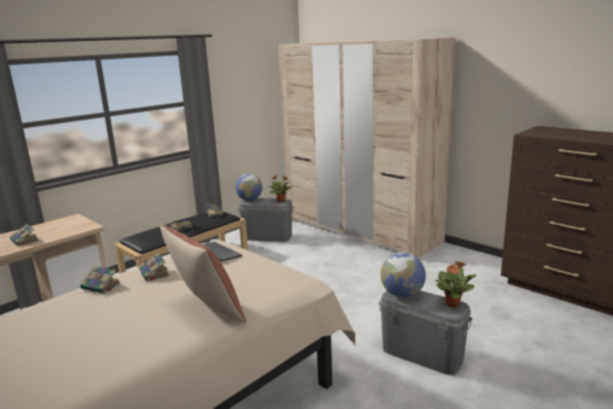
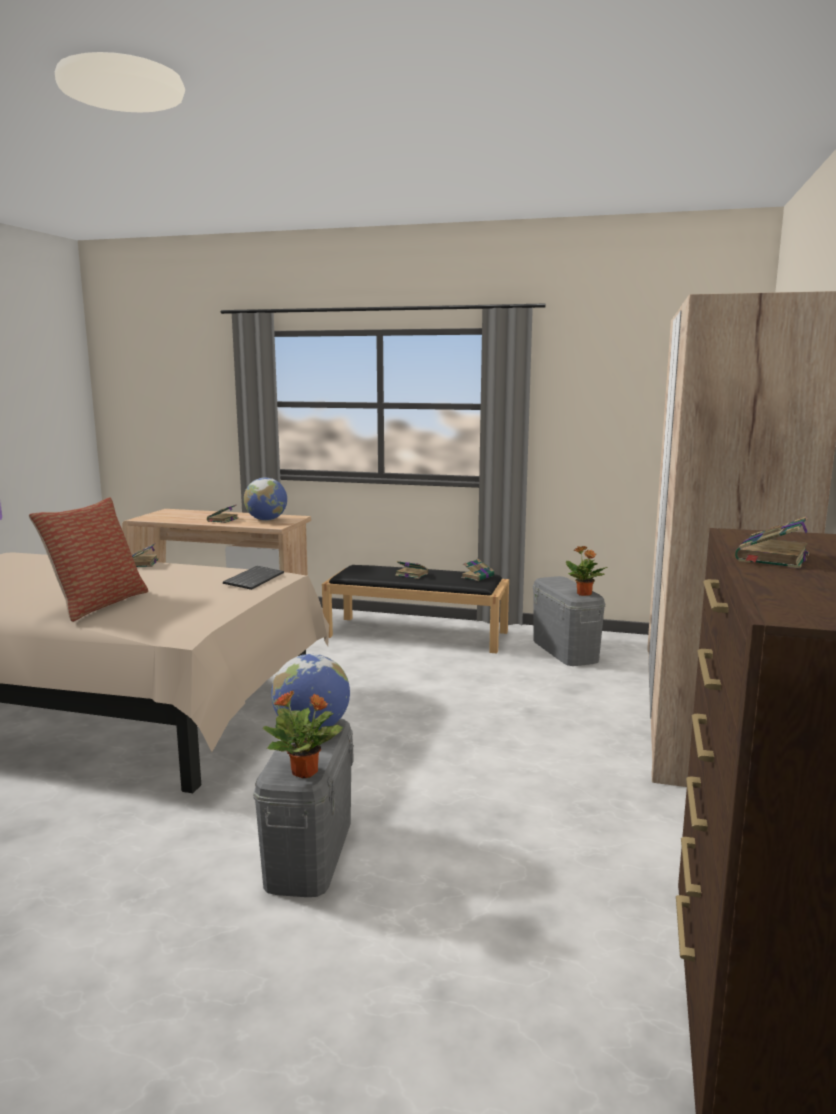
camera: 60 degrees right, 5 degrees down
(154, 273) = (179, 571): book -> book (772, 558)
(249, 200) = (557, 579): globe -> globe (266, 520)

